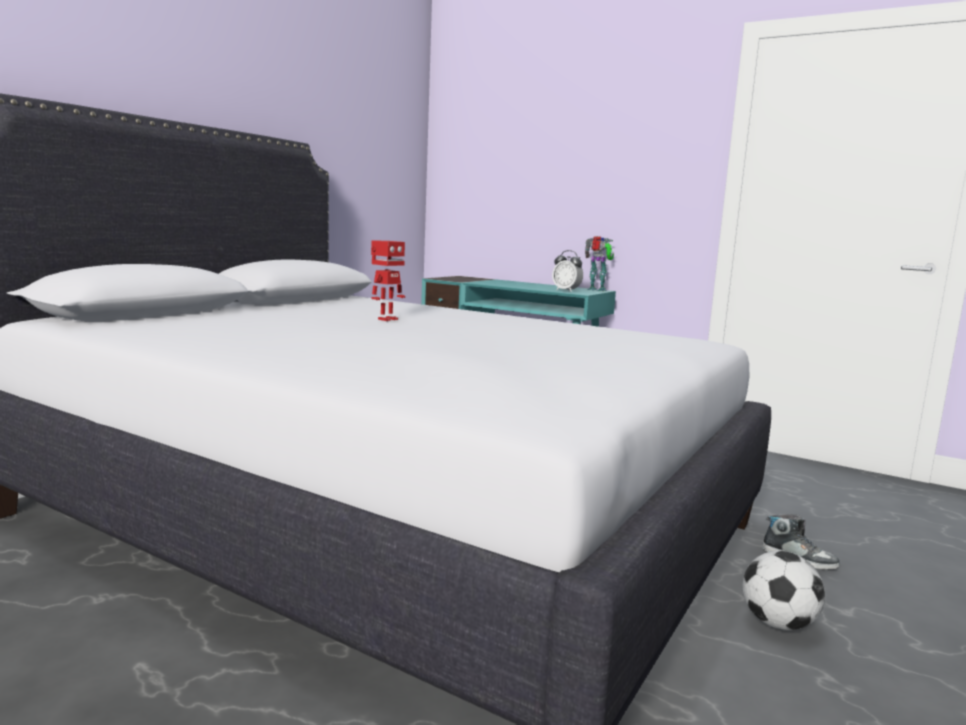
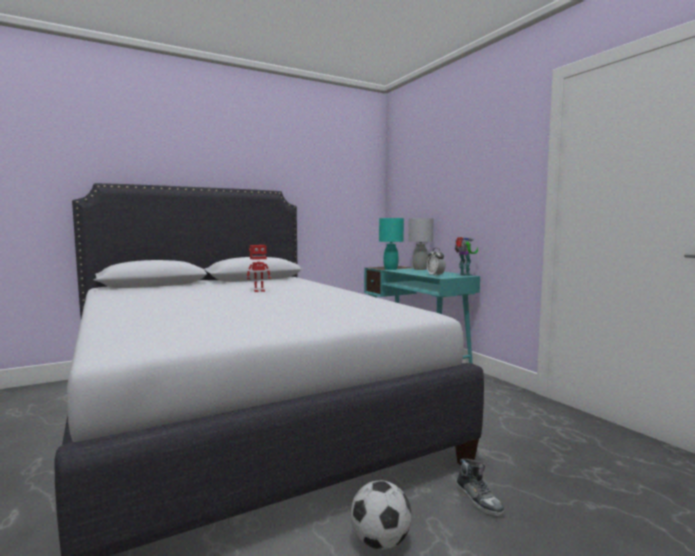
camera: 30 degrees right, 5 degrees down
(471, 281) = (391, 269): none -> turquoise table lamp
(510, 281) = (420, 269): none -> grey table lamp

